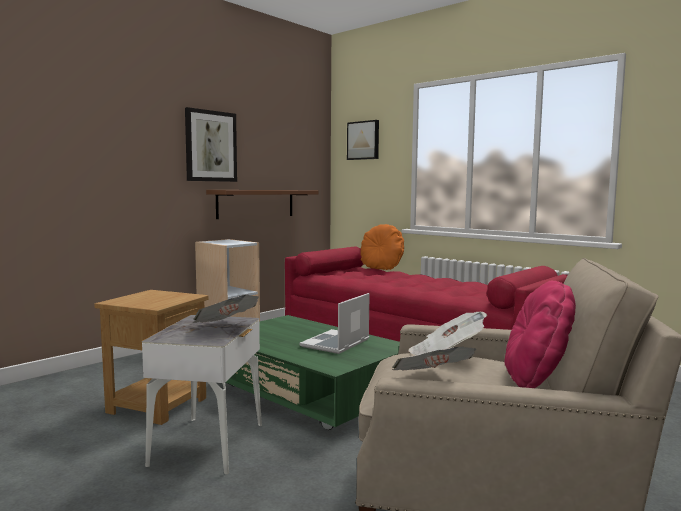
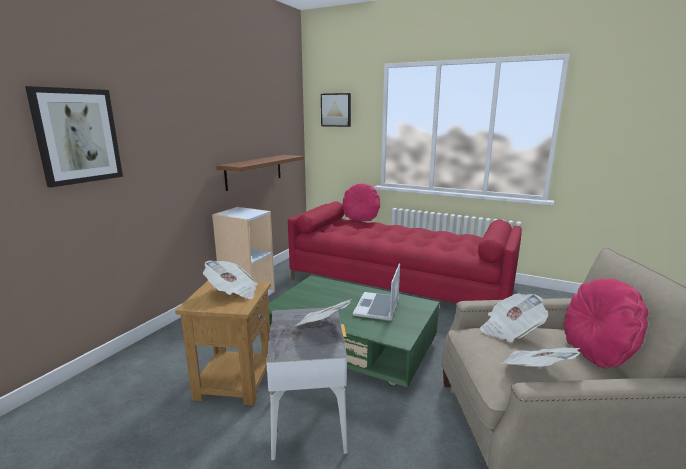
camera: 15 degrees left, 10 degrees up
(162, 297) = (232, 292): none -> newspaper
(210, 146) = (217, 124): picture -> picture (77, 136)
(381, 269) = (361, 220): orange pillow -> pink pillow

